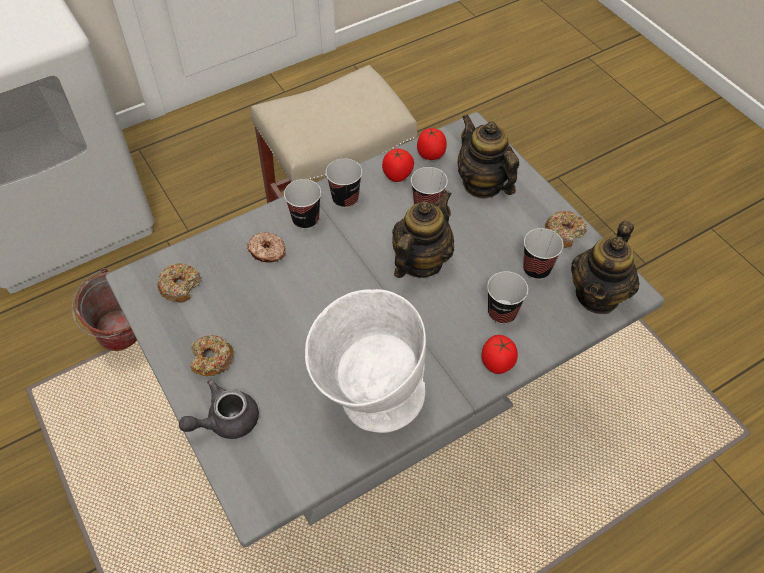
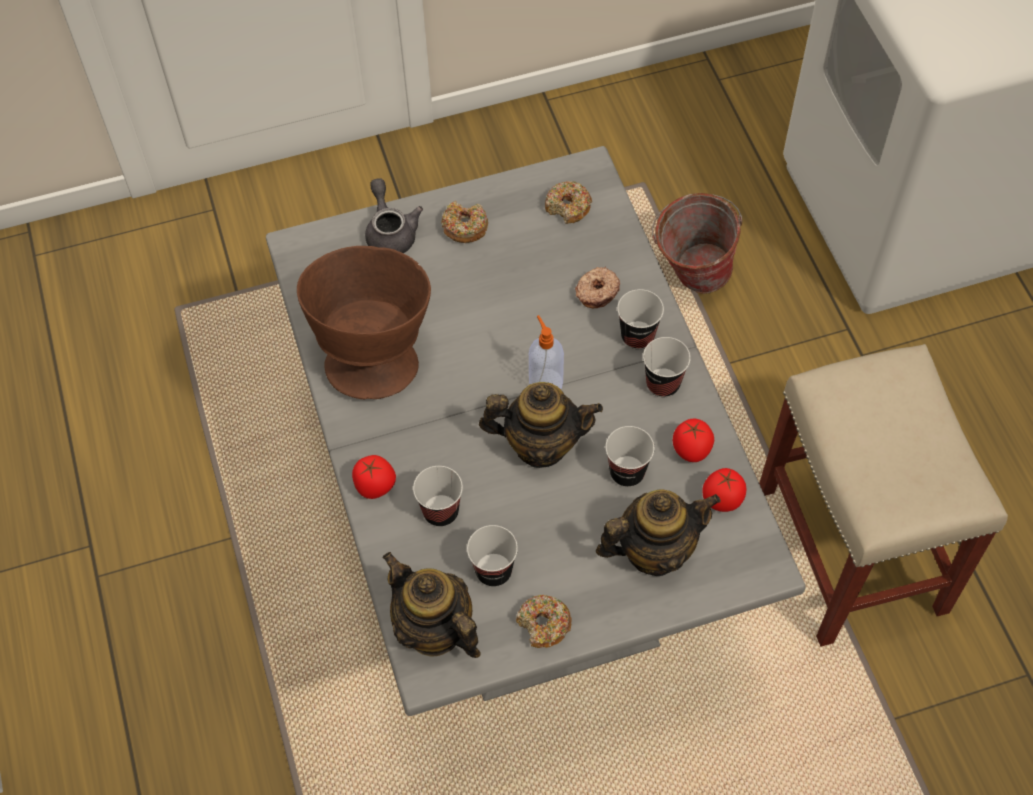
camera: 105 degrees right, 5 degrees up
(362, 269) = (545, 381): none -> soap dispenser
(367, 398) = (374, 353): white bowl -> brown bowl
(420, 261) = (540, 444): teapot -> teapot turned 45 degrees counterclockwise

